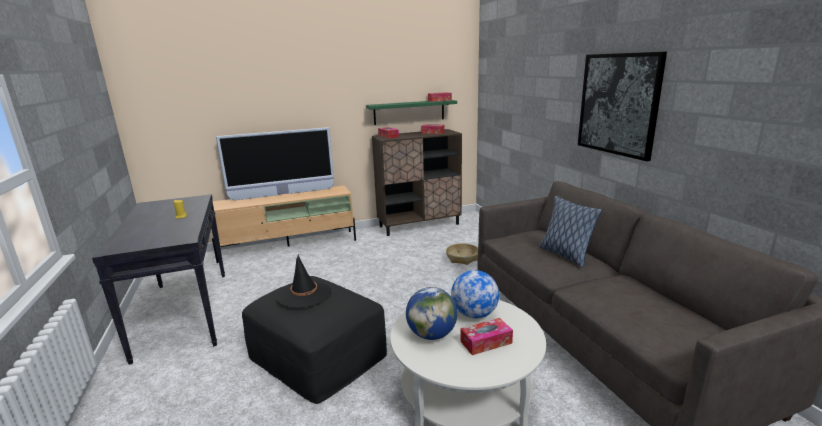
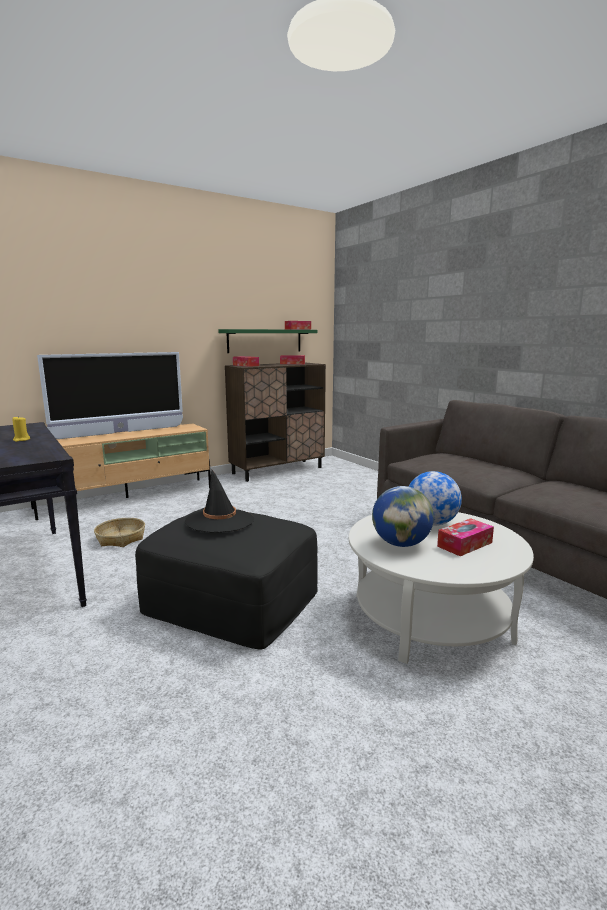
camera: 15 degrees left, 5 degrees down
(462, 258) = (345, 496): basket -> basket (120, 538)
(565, 255) = (487, 467): pillow -> none
(618, 104) = (516, 316): picture -> none

